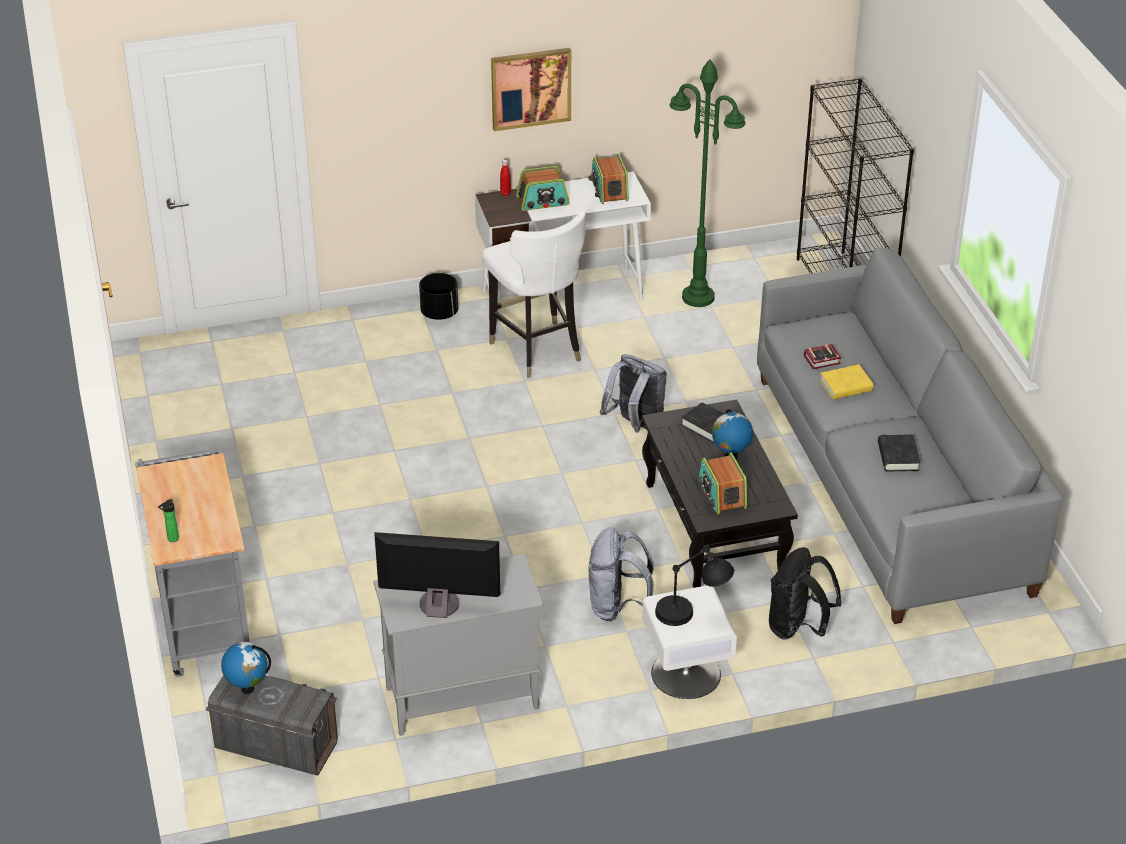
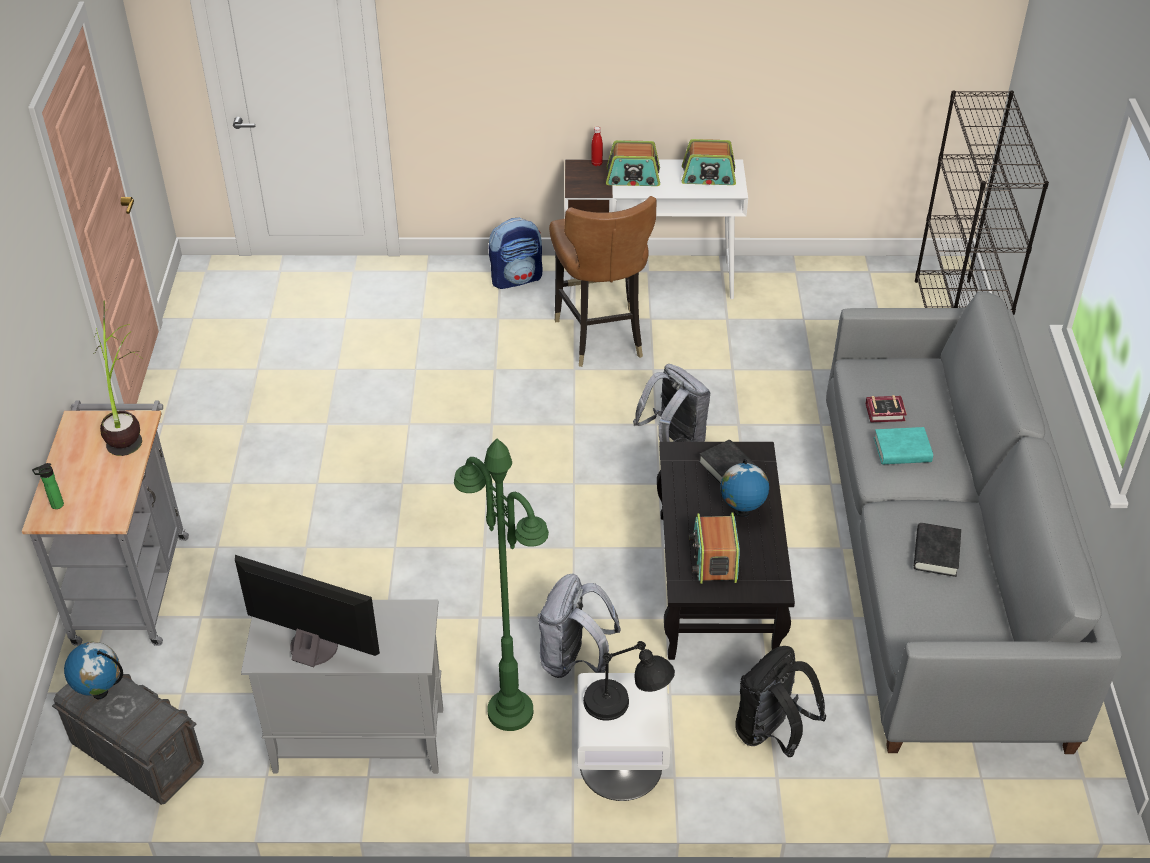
camera: 15 degrees right, 5 degrees up
(201, 470) = (127, 427): none -> potted plant
(439, 313) = (516, 278): black planter -> backpack
(530, 88) = (633, 51): picture -> none
(536, 349) = (600, 336): white chair -> brown chair
(609, 190) = (708, 176): radio -> radio turned 90 degrees counterclockwise
(698, 297) = (793, 306): green floor lamp -> green floor lamp (511, 712)
(846, 386) = (902, 450): yellow book -> turquoise book

